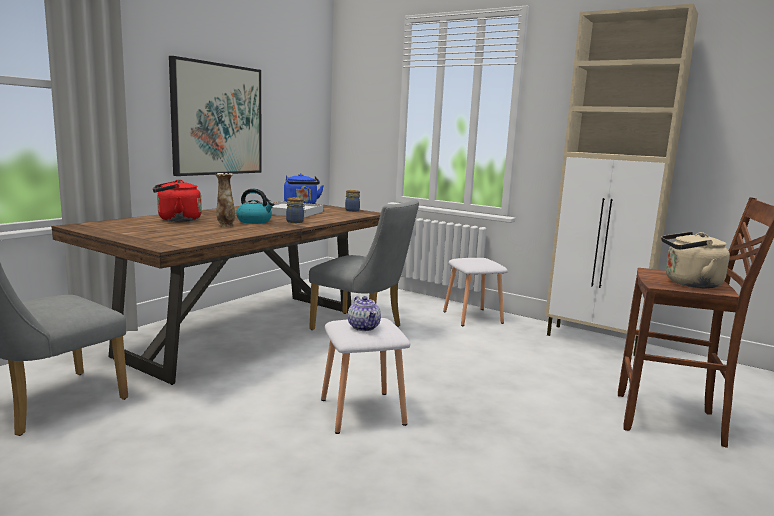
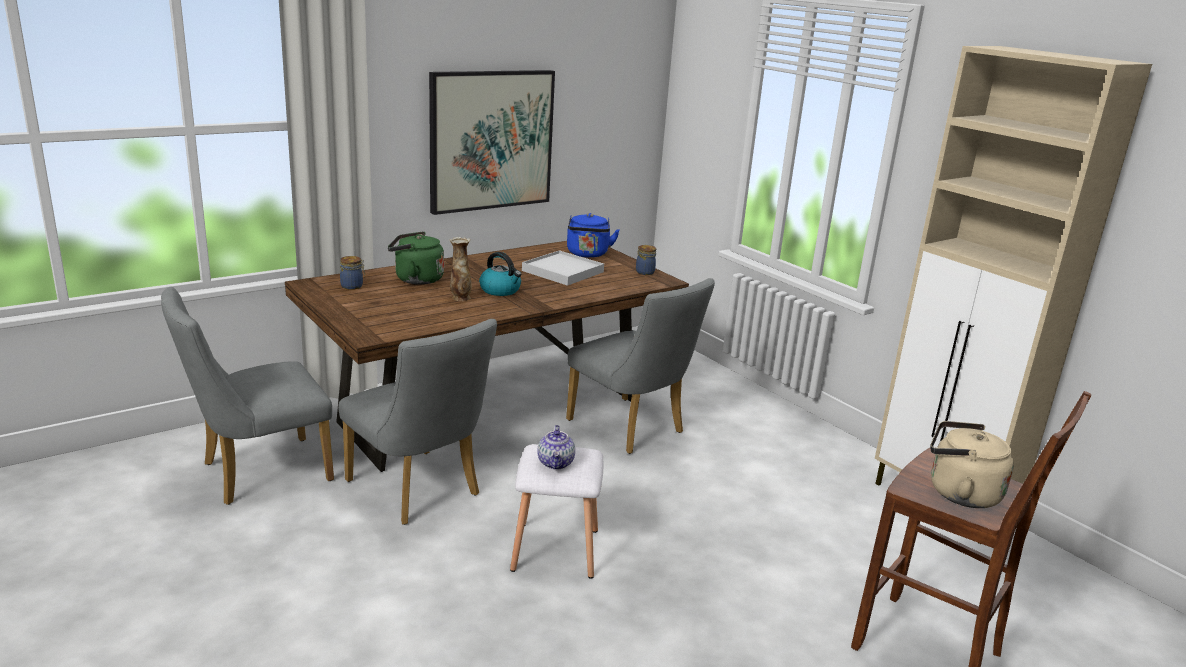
camera: 20 degrees right, 10 degrees up
(176, 220) = (416, 279): red kettle -> green kettle
(216, 393) = (419, 492): none -> grey chair
(295, 221) = (548, 295): jar -> jar (353, 286)
(473, 317) = (793, 434): white stool -> none

